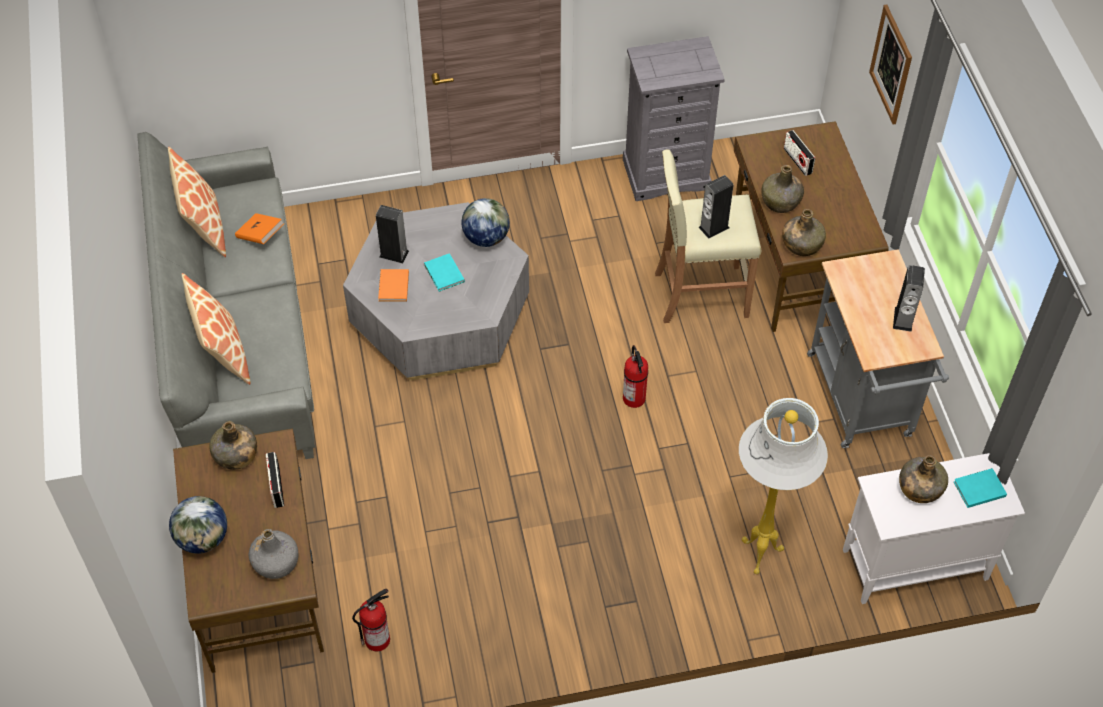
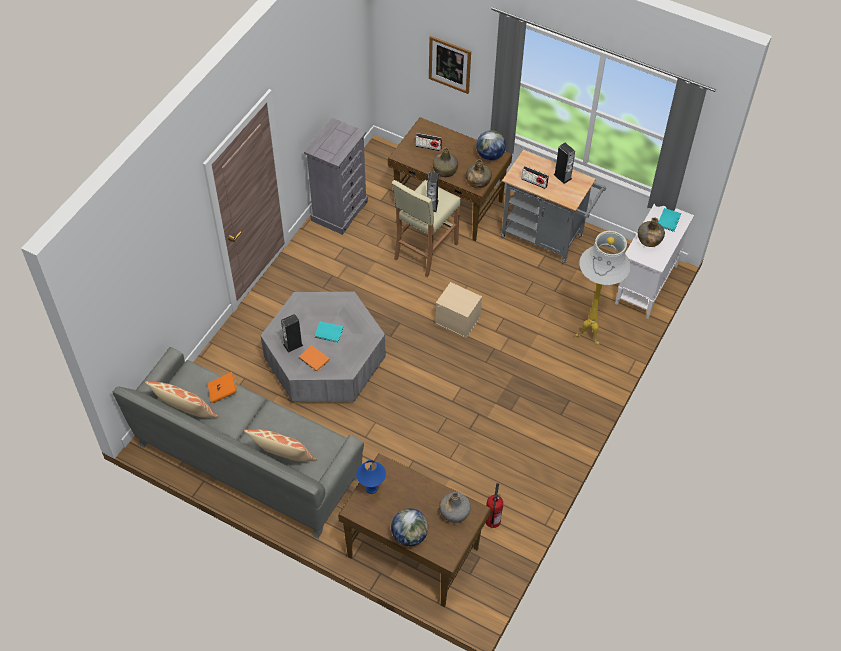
camera: 50 degrees left, 0 degrees up
(235, 455) = (371, 488): green bottle -> blue table lamp
(276, 487) = (409, 483): radio -> radio (534, 182)
(486, 238) = (325, 300): globe -> globe (490, 155)
(634, 399) = (458, 320): fire extinguisher -> beige storage box

